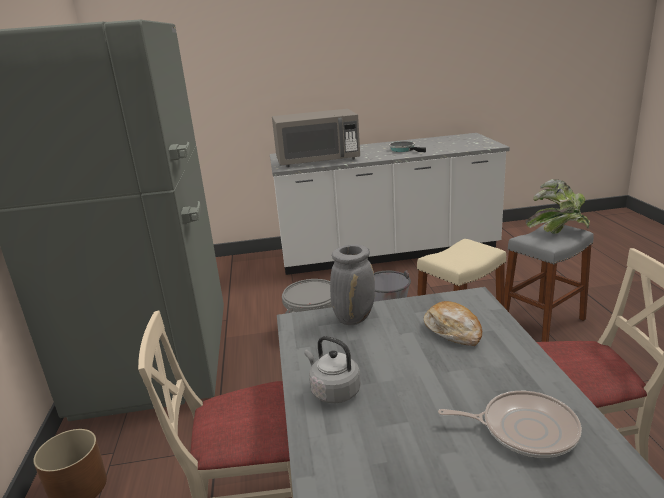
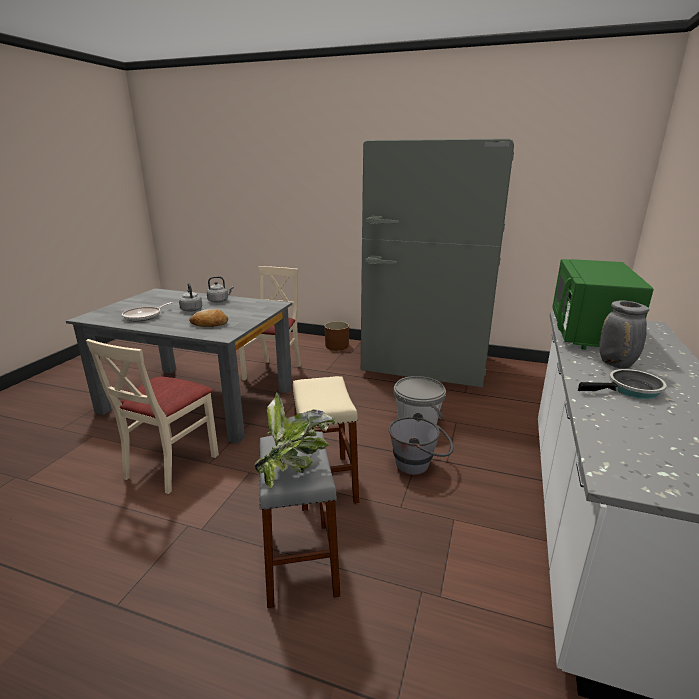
camera: 115 degrees right, 0 degrees up
(317, 161) = (588, 332): grey microwave -> green microwave
(354, 318) = (259, 312): grey vase -> grey vase (617, 364)
(416, 394) = (191, 309): none -> grey kettle

